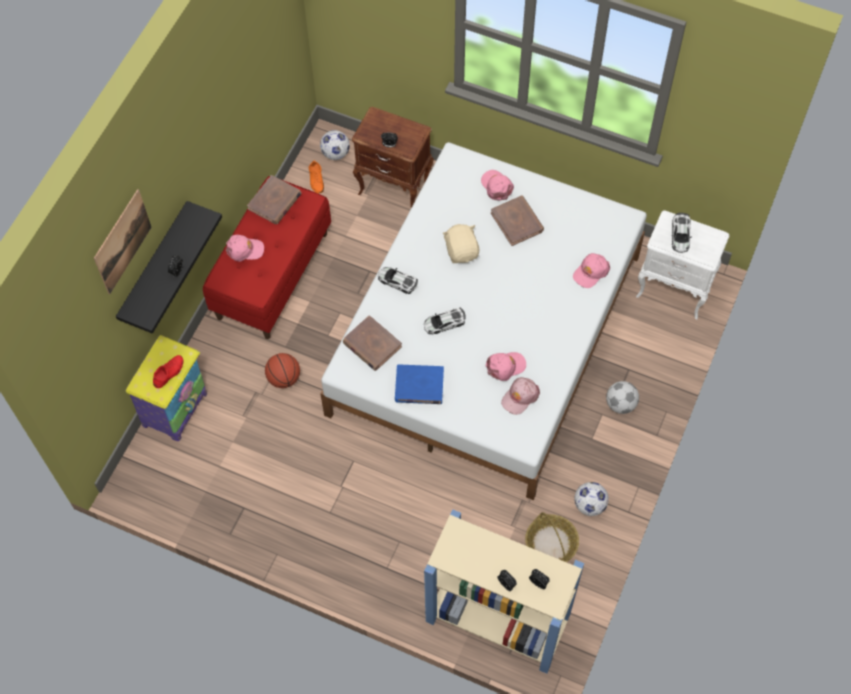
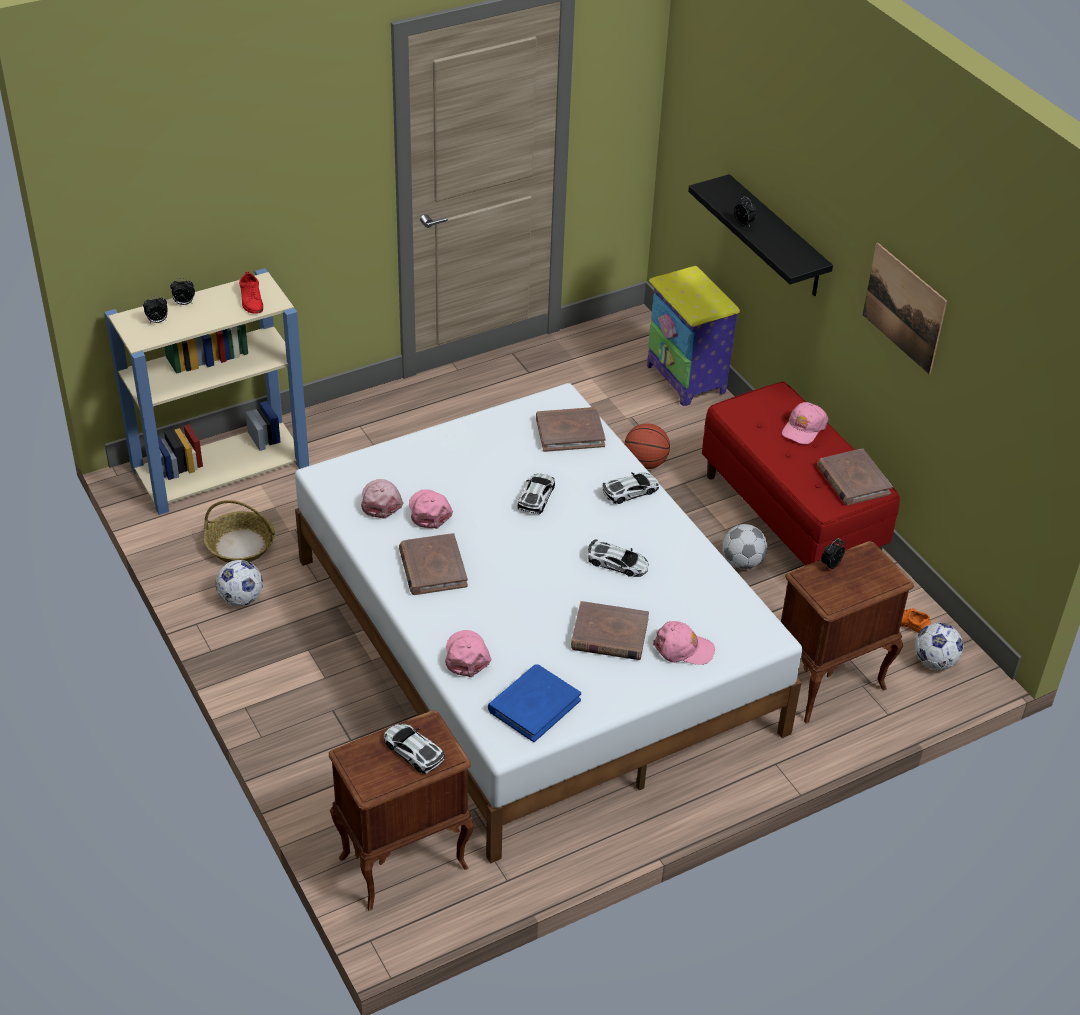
camera: 125 degrees right, 20 degrees down
(122, 241) = (769, 120): picture -> picture (904, 308)
(169, 372) = (686, 294): red shoe -> red shoe (251, 300)
(419, 386) = (481, 438): blue book -> blue book (534, 705)
(462, 251) = (618, 563): beige plush toy -> toy car
(505, 366) = (429, 511): pink cap -> pink cap turned 150 degrees clockwise
(546, 332) = (432, 567): none -> brown book
(620, 404) = (318, 702): football -> football (742, 562)
(673, 291) = (403, 864): white nightstand -> brown nightstand

